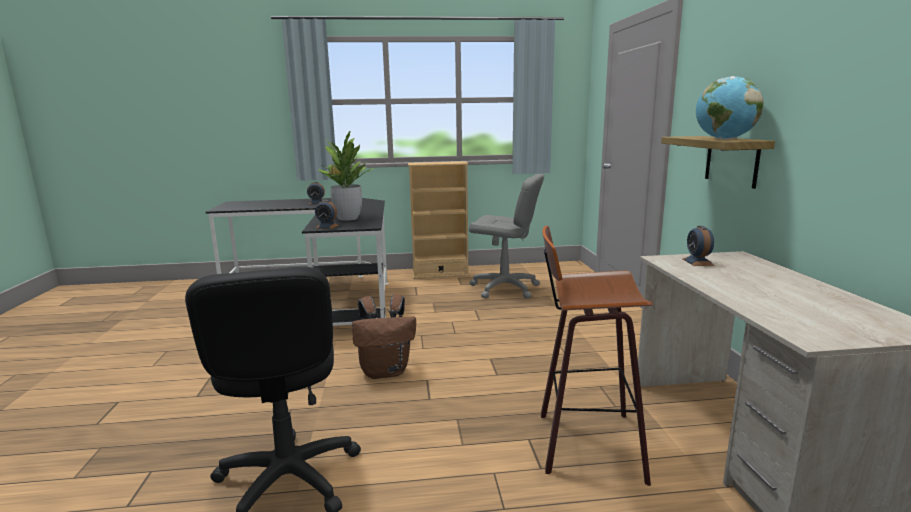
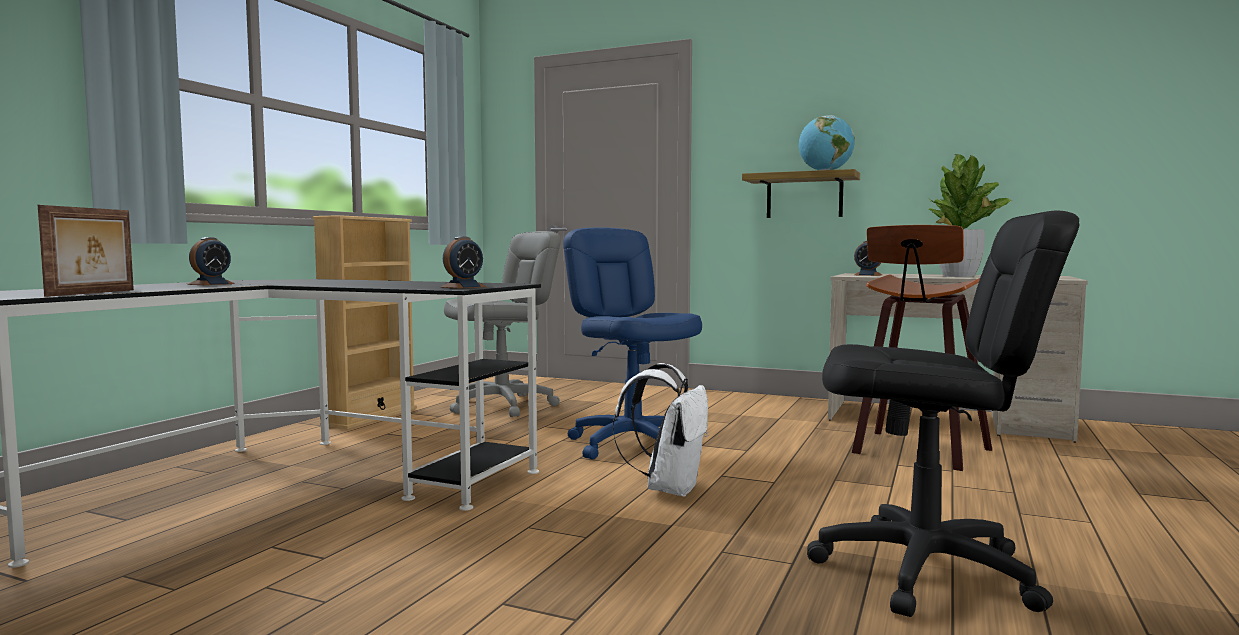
camera: 60 degrees left, 10 degrees down
(246, 208) = (93, 293): none -> picture frame
(347, 218) = (425, 284): potted plant -> potted plant (959, 276)
(386, 371) = (669, 488): brown backpack -> white backpack
(465, 340) = (633, 444): none -> blue office chair

